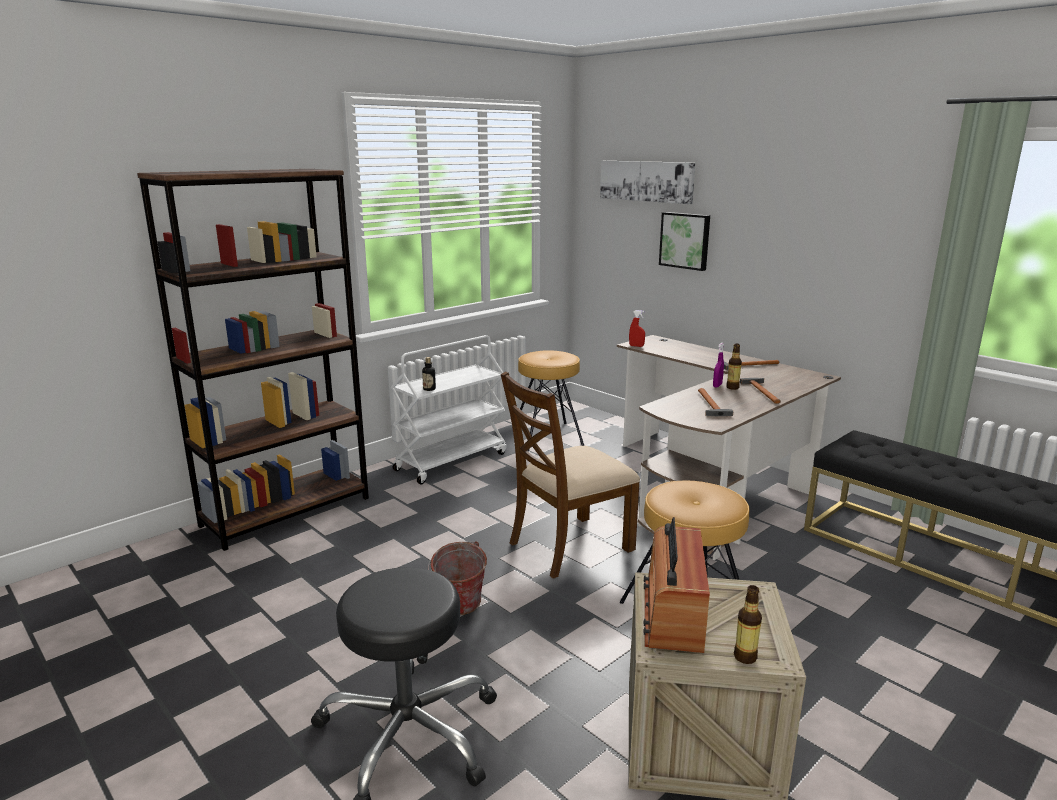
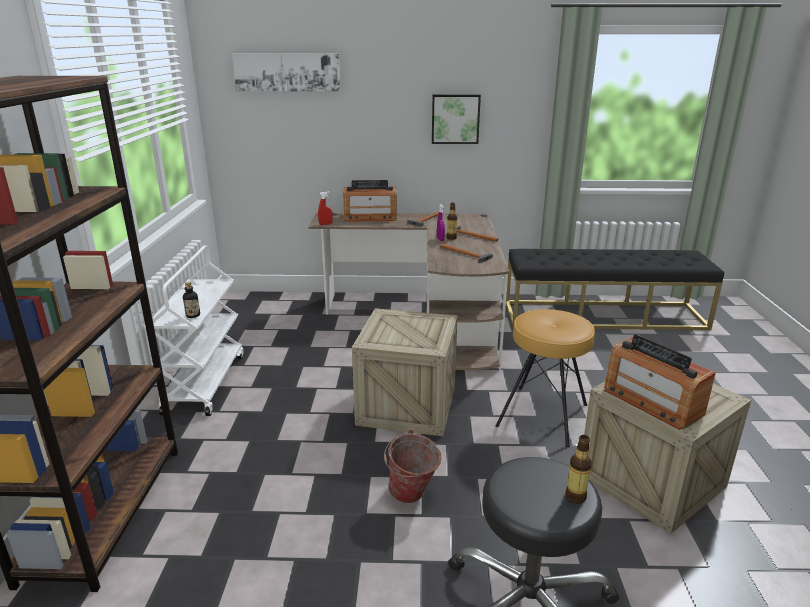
camera: 45 degrees left, 5 degrees up
(548, 436) = (256, 328): brown stool -> none
(569, 546) = (407, 405): brown chair -> crate
(685, 240) = (337, 124): picture -> picture (455, 119)
(692, 350) = (370, 217): none -> radio
(745, 657) = (718, 405): bottle -> bottle (575, 497)

